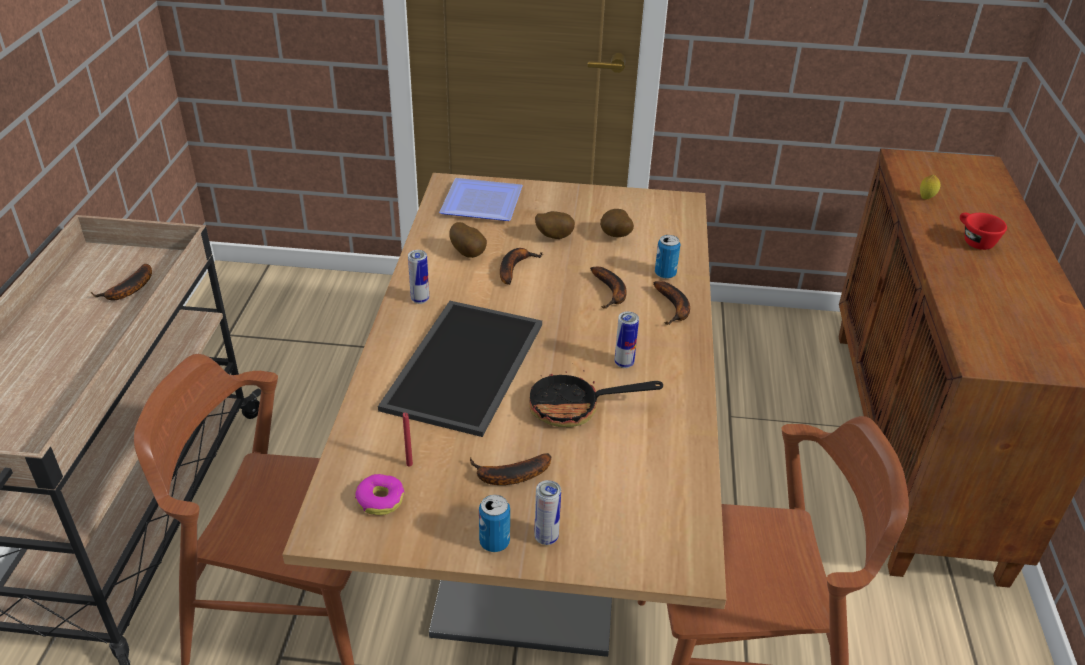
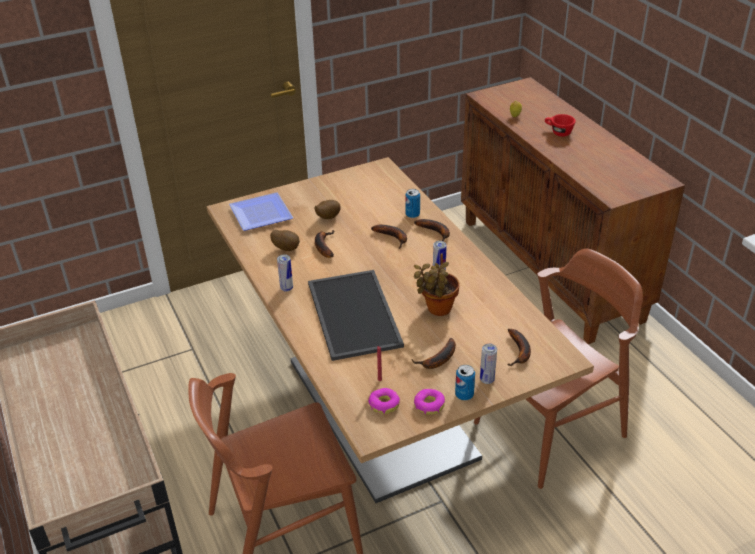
camera: 30 degrees left, 0 degrees up
(128, 290) = (71, 367): banana -> banana (519, 352)
(434, 531) = (429, 405): none -> donut
(575, 408) = (437, 309): frying pan -> potted plant
(615, 237) = (363, 204): potato -> none

